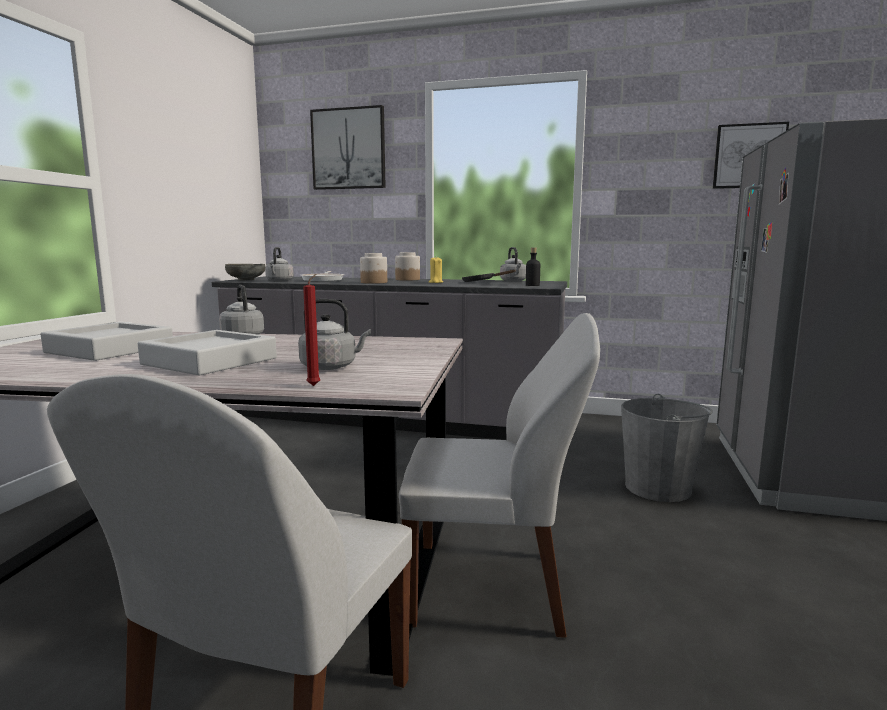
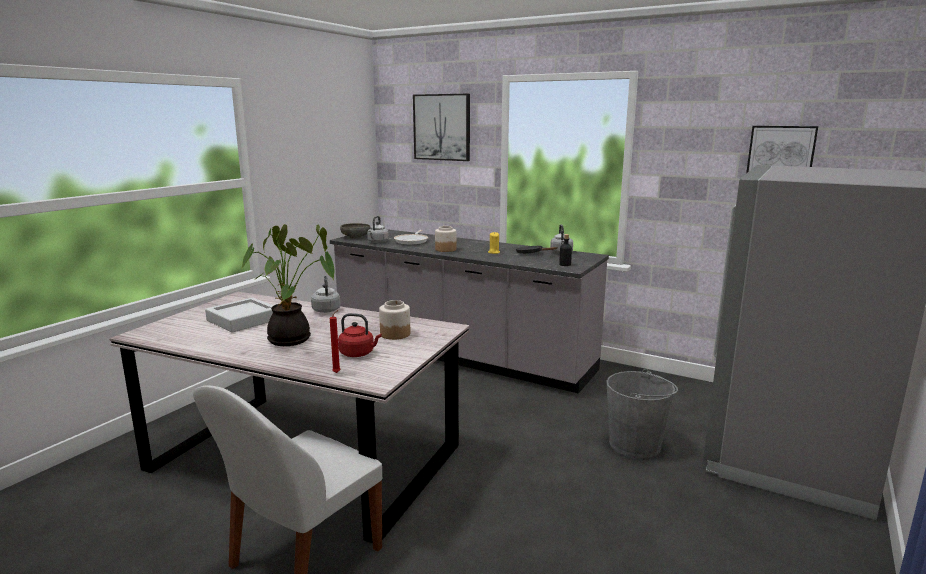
camera: 15 degrees right, 5 degrees up
(210, 361) = (293, 340): grey tray -> potted plant
(331, 367) = (358, 353): grey kettle -> red kettle
(407, 279) = (478, 243): jar -> jar (395, 334)
(492, 588) = (461, 503): white chair -> none

